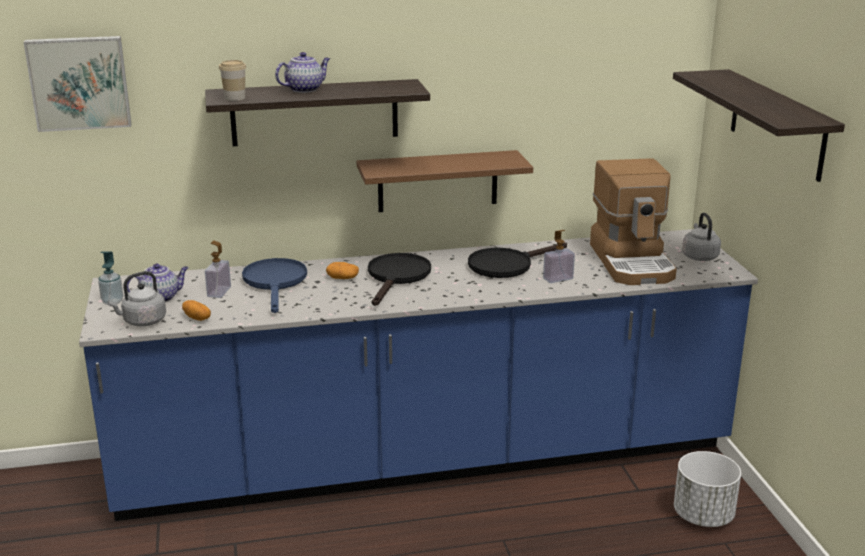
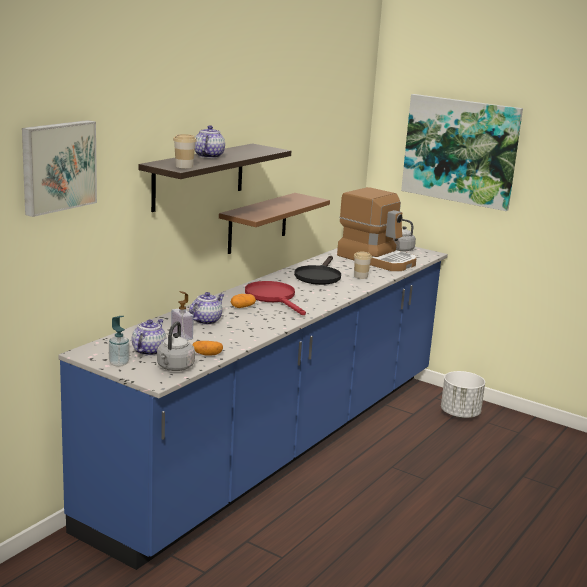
camera: 45 degrees left, 5 degrees down
(275, 283) = (206, 320): blue frying pan -> teapot
(397, 277) = (273, 298): black frying pan -> red frying pan
(558, 278) = (361, 276): soap dispenser -> cup
(777, 124) = (460, 151): shelf -> picture

